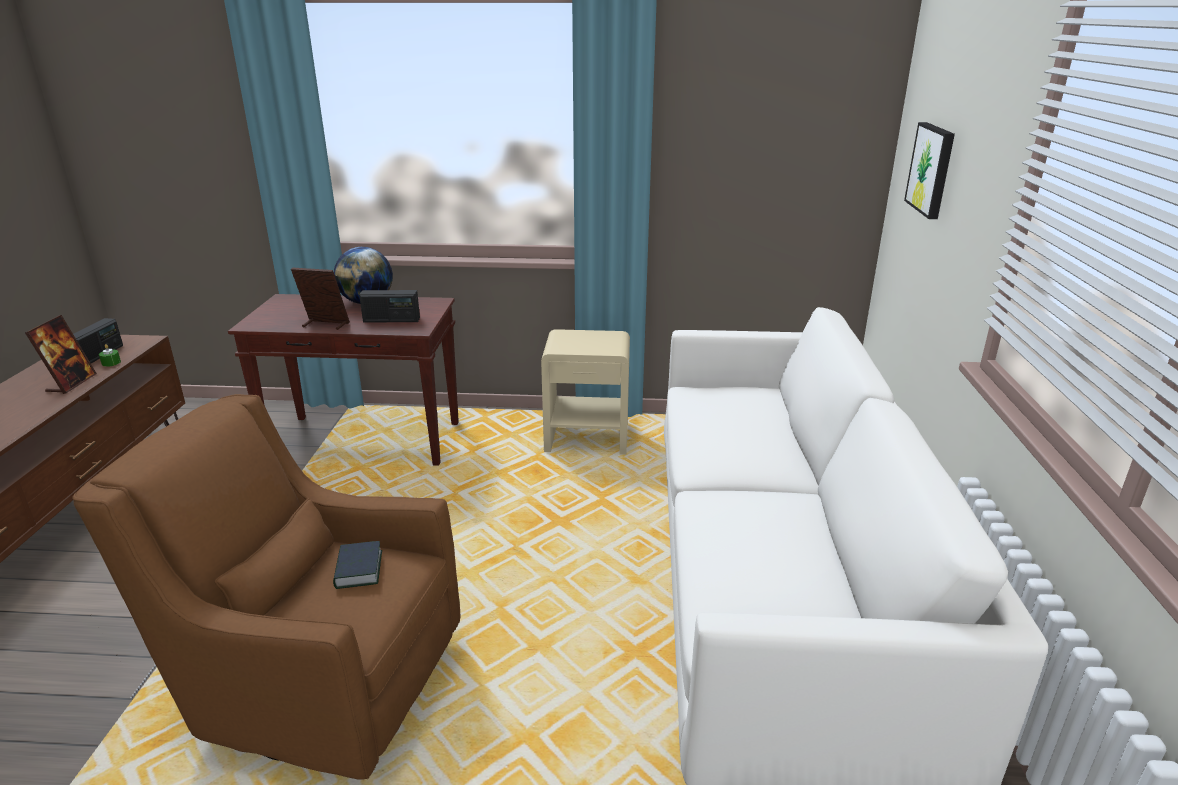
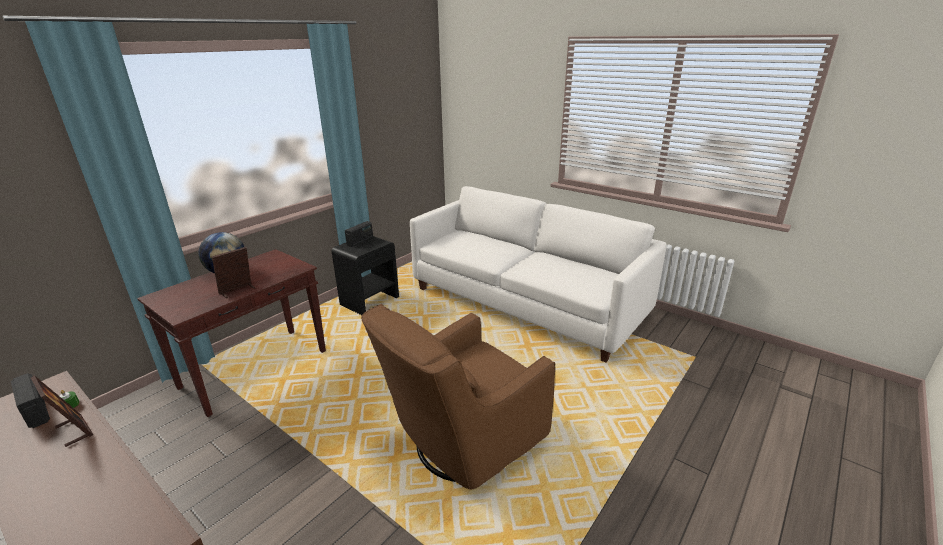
camera: 55 degrees left, 0 degrees up
(358, 570) = (475, 360): book -> none
(391, 320) = (273, 271): radio -> radio (360, 241)
(588, 438) = (370, 301): beige nightstand -> black nightstand
(932, 169) = (485, 115): picture -> none

